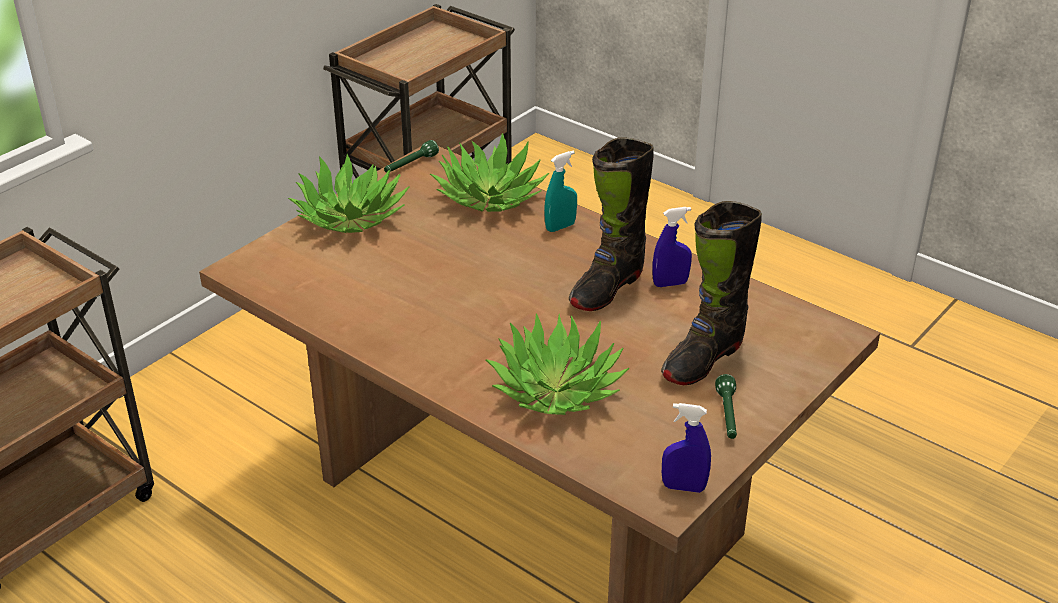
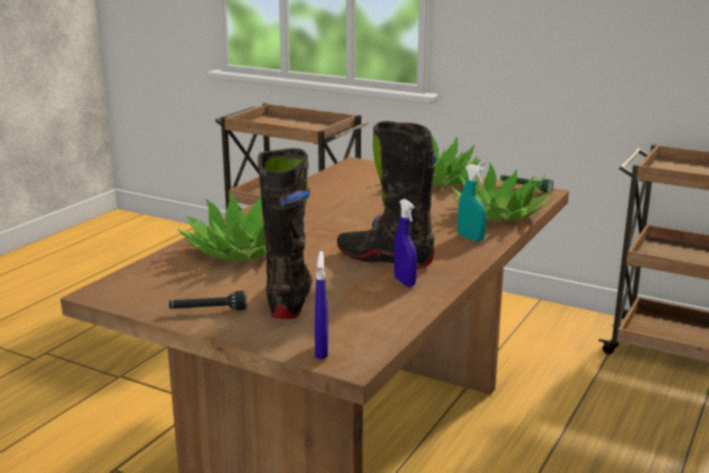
camera: 80 degrees right, 15 degrees down
(683, 487) = (116, 297): blue spray bottle -> blue spray bottle (321, 351)
(703, 359) = (290, 299): black boot -> black boot turned 60 degrees clockwise
(727, 416) = (208, 311): green flashlight -> black flashlight

